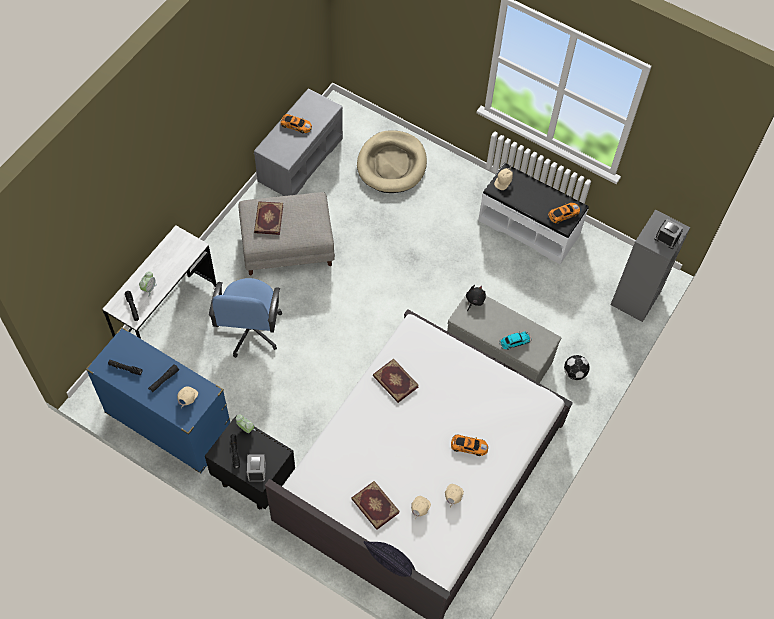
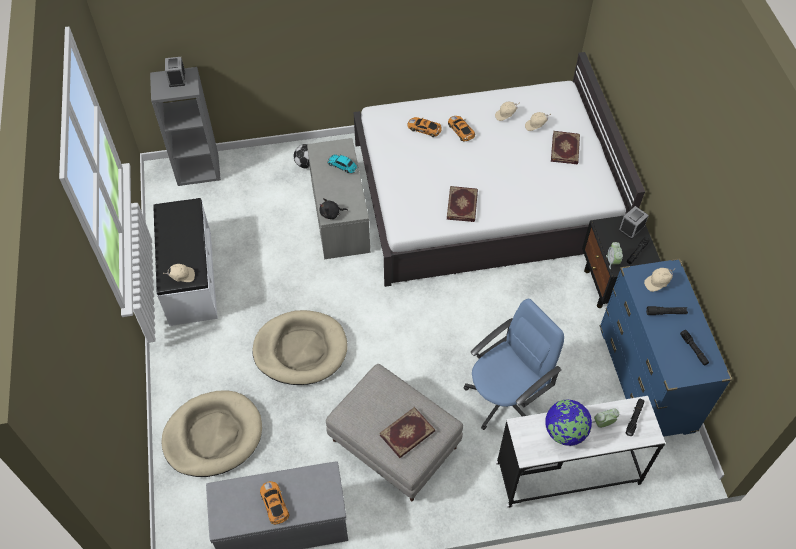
camera: 130 degrees left, 5 degrees down
(167, 264) = (565, 432): none -> globe
(391, 566) = (590, 114): pillow -> none
(406, 247) = (300, 349): none -> beige dog bed
(563, 214) = (180, 213): toy car -> toy car (425, 129)

